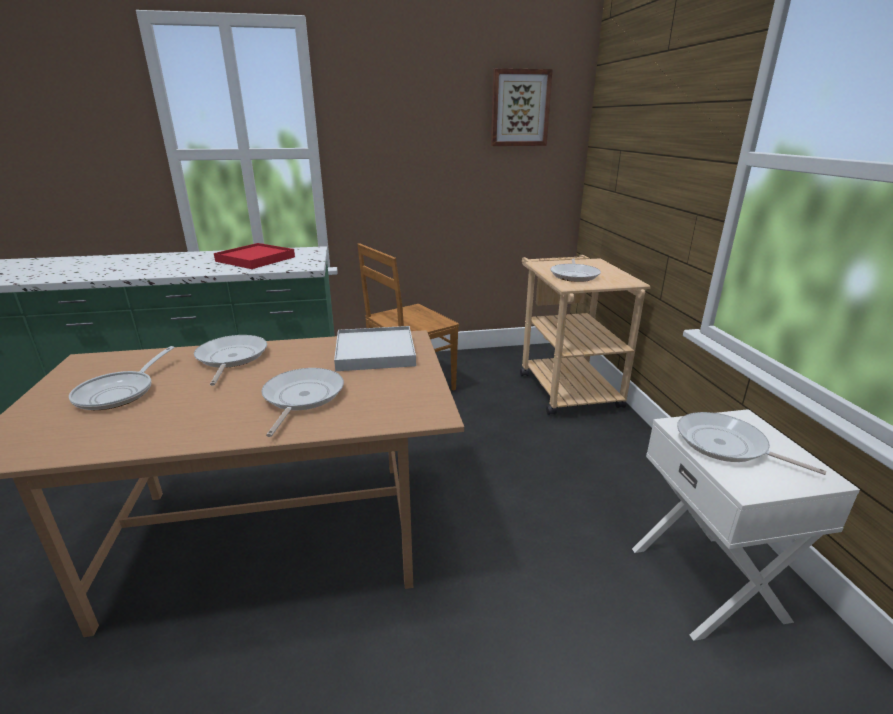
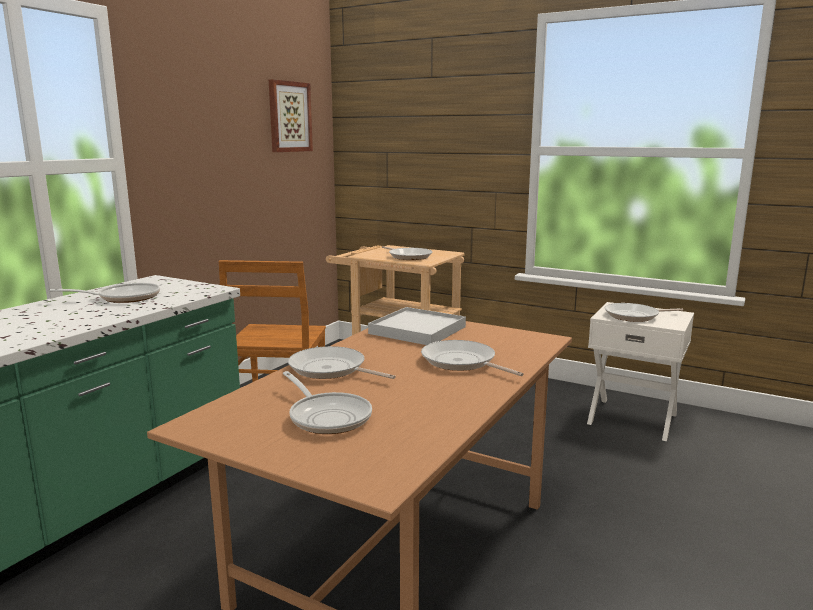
camera: 50 degrees left, 10 degrees down
(255, 259) = (124, 298): red tray -> frying pan

